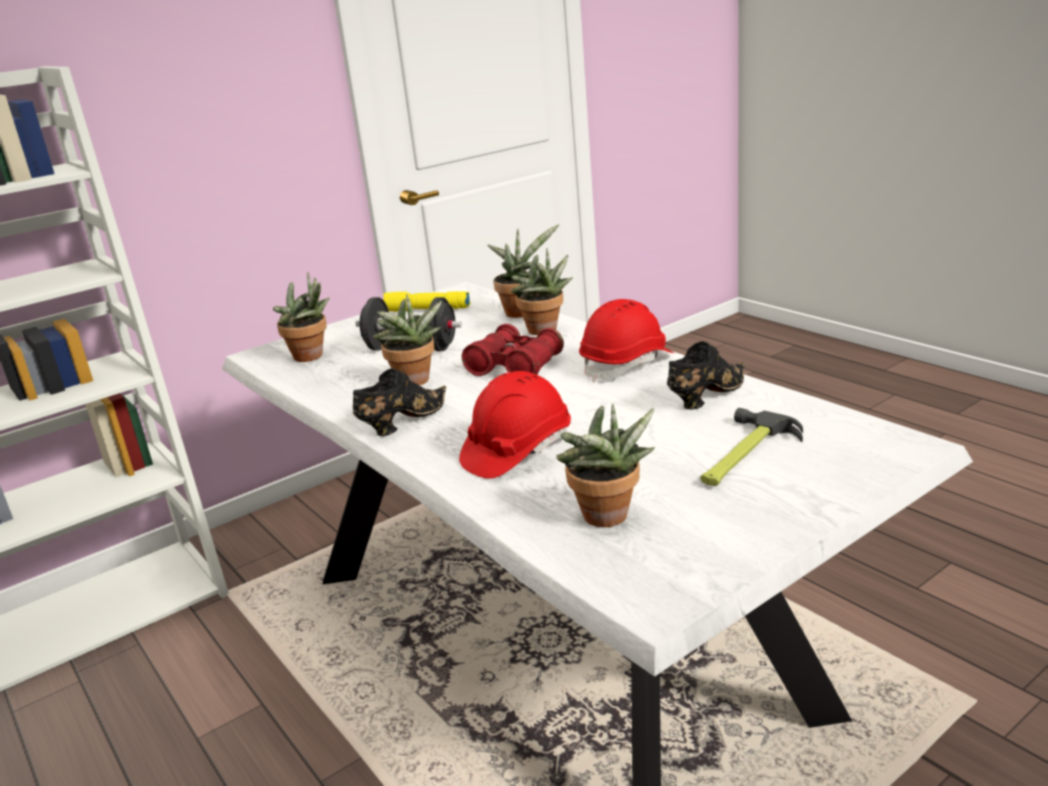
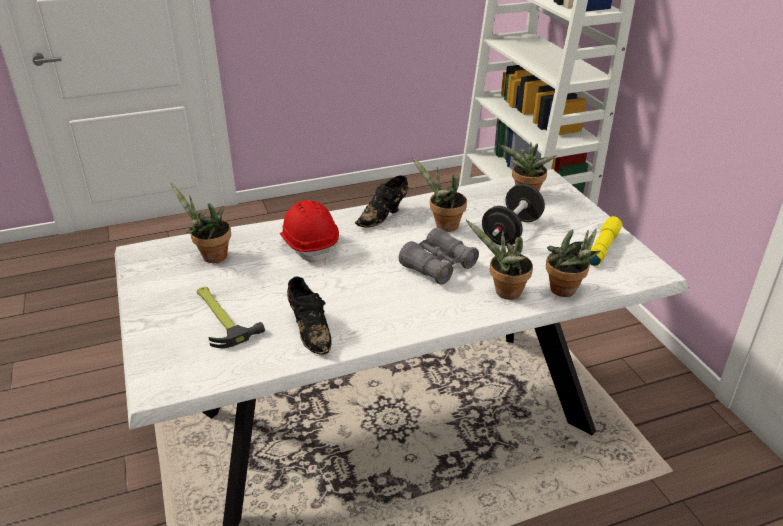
camera: 105 degrees right, 10 degrees up
(402, 423) = (384, 216): black shoe -> black shoe turned 75 degrees clockwise
(515, 367) = (438, 266): red binoculars -> grey binoculars
(627, 364) = (399, 314): red hard hat -> none

